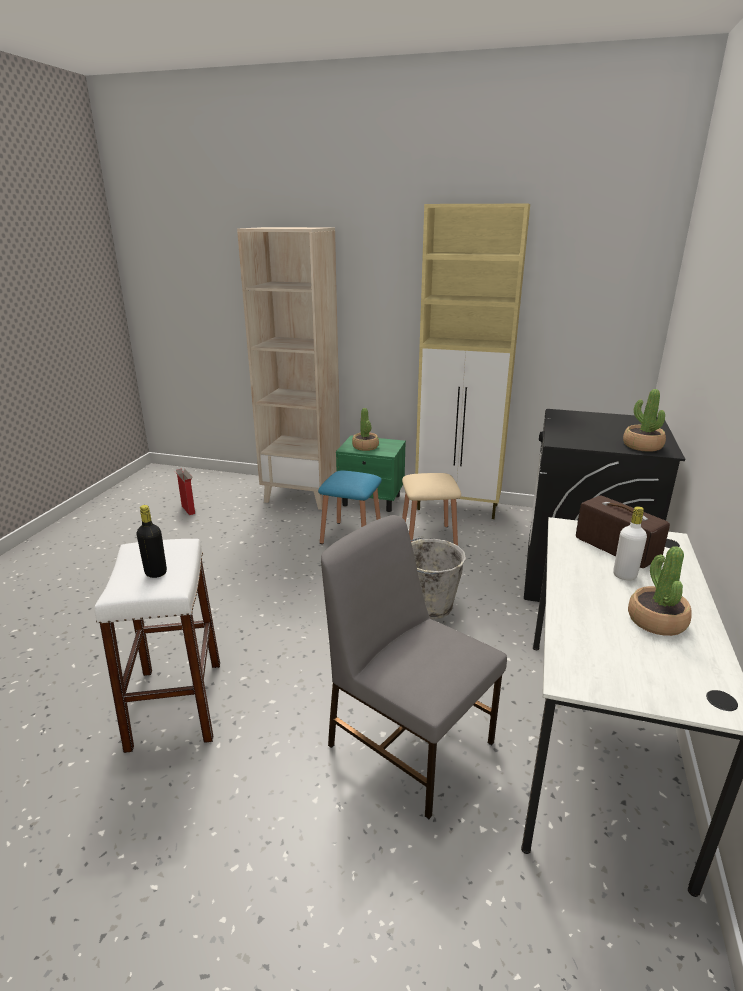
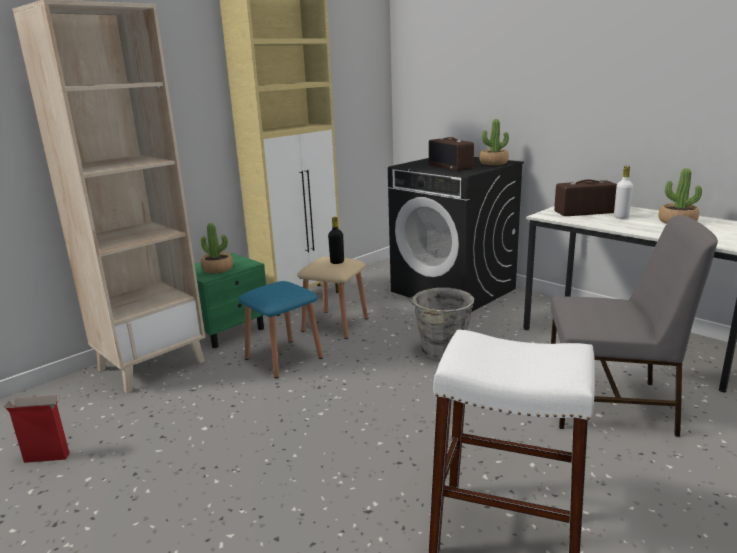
camera: 60 degrees left, 5 degrees down
(156, 573) = (531, 355): black bottle -> black bottle (337, 262)
(409, 741) = (611, 405): grey chair -> grey chair turned 150 degrees counterclockwise
(586, 431) = (451, 166): none -> radio

